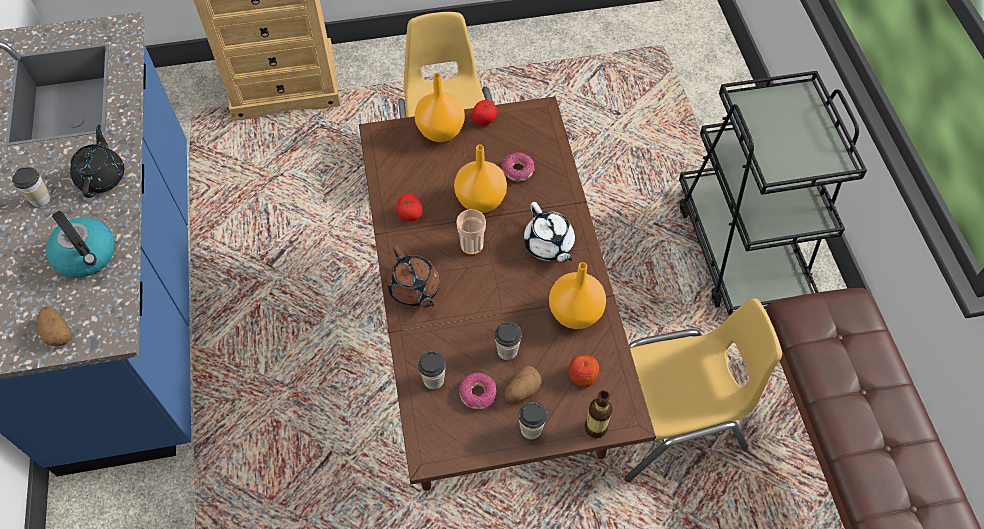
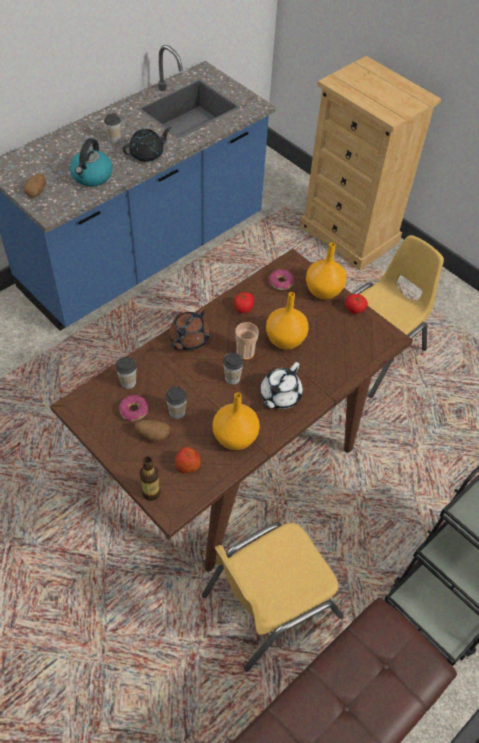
camera: 55 degrees right, 5 degrees down
(518, 171) = (327, 349): donut -> donut (281, 283)
(531, 429) = (126, 454): cup -> cup (232, 378)
(671, 418) = (270, 604): yellow chair -> yellow chair turned 105 degrees clockwise

